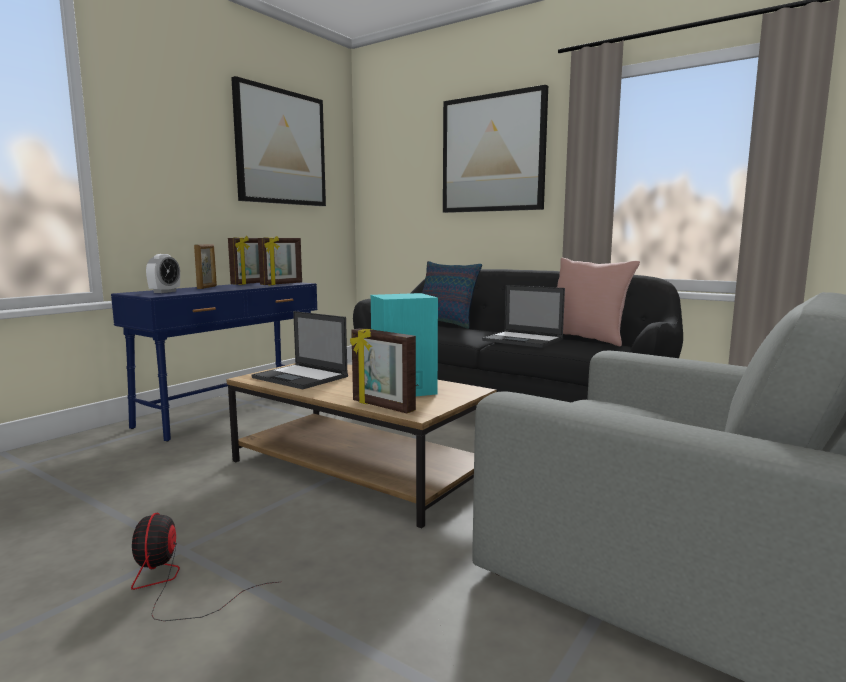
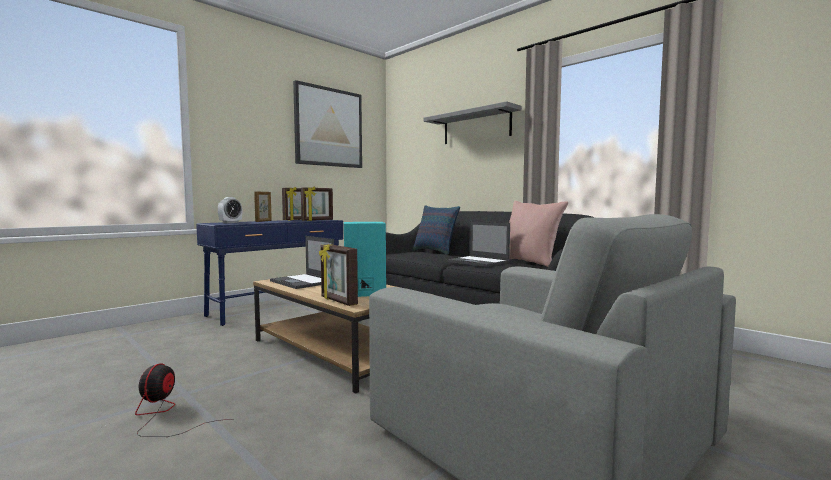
camera: 10 degrees right, 5 degrees down
(493, 153) = (476, 127): picture -> grey shelf

